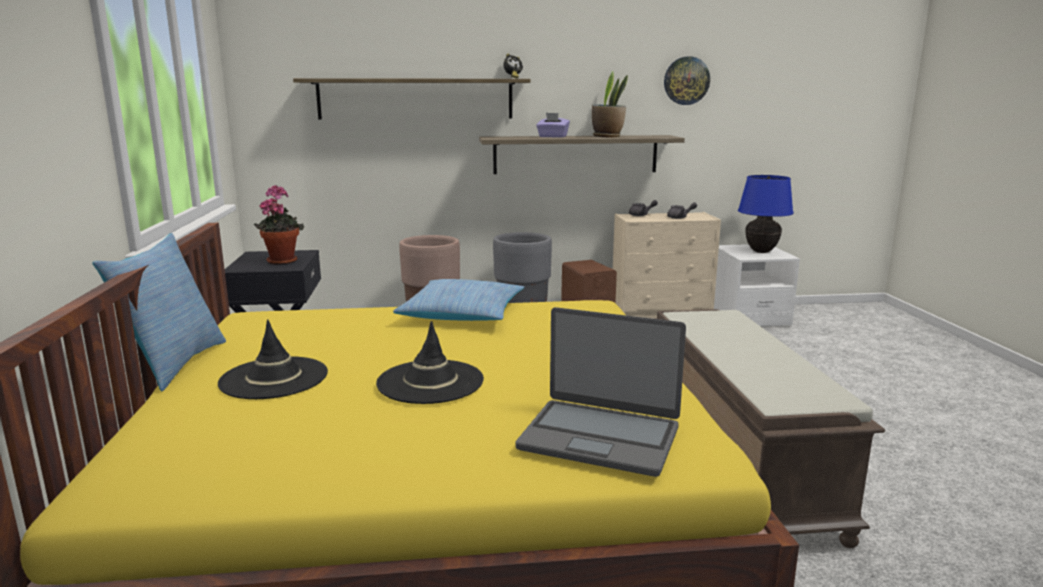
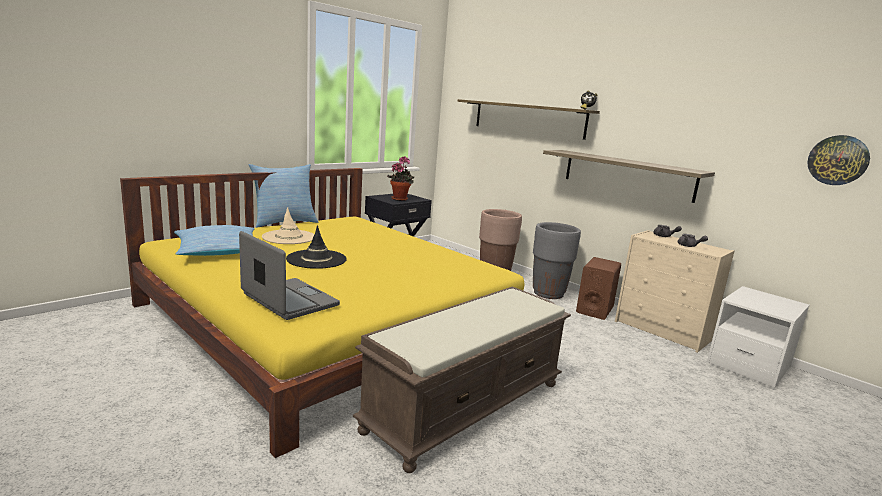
camera: 50 degrees right, 0 degrees up
(274, 378) = (289, 237): black hat -> beige hat
(462, 314) = (422, 248): pillow -> pillow (219, 251)
(552, 137) = (601, 157): purple tissue box -> none
(600, 437) = (289, 300): laptop -> laptop turned 150 degrees clockwise
(607, 136) = (644, 163): potted plant -> none
(686, 81) = (740, 123): wall clock -> wall clock (838, 160)
(761, 251) = (772, 304): blue table lamp -> none

